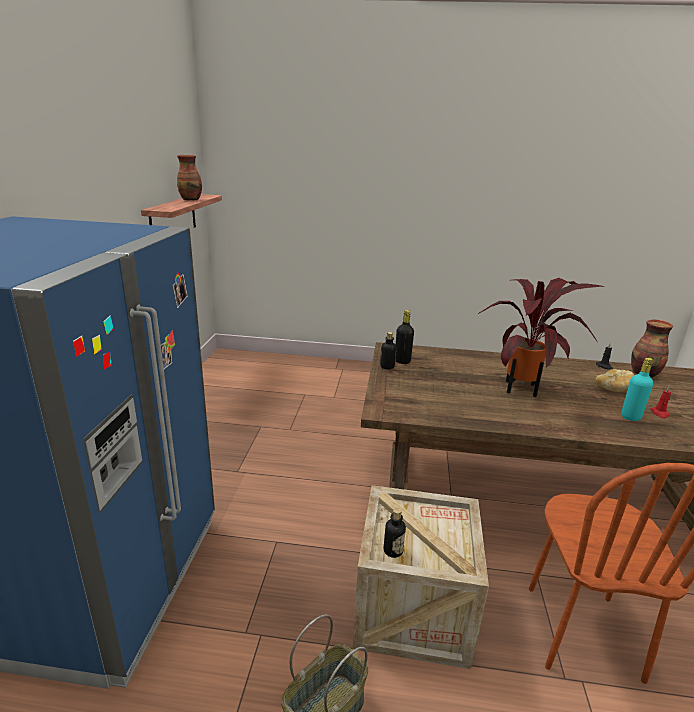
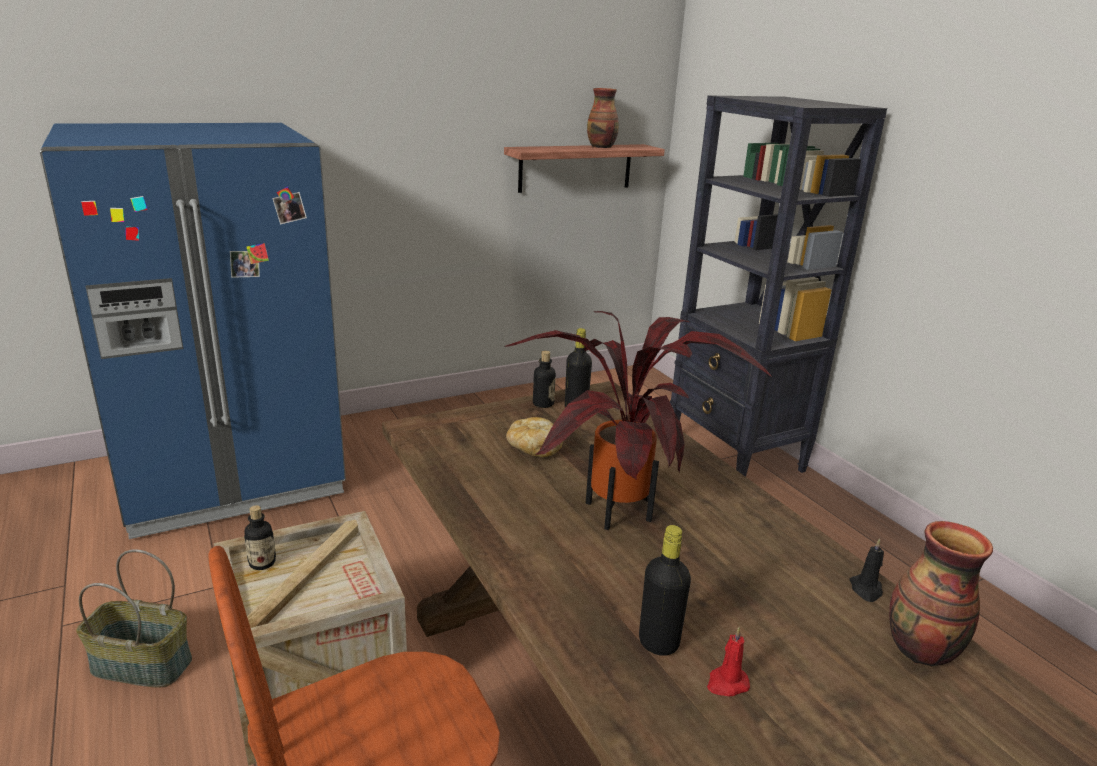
camera: 55 degrees right, 0 degrees up
(342, 372) = (735, 455): none -> black bookcase
(614, 389) = (764, 612): bread -> bread (533, 449)
(630, 417) = (658, 643): turquoise bottle -> black bottle

